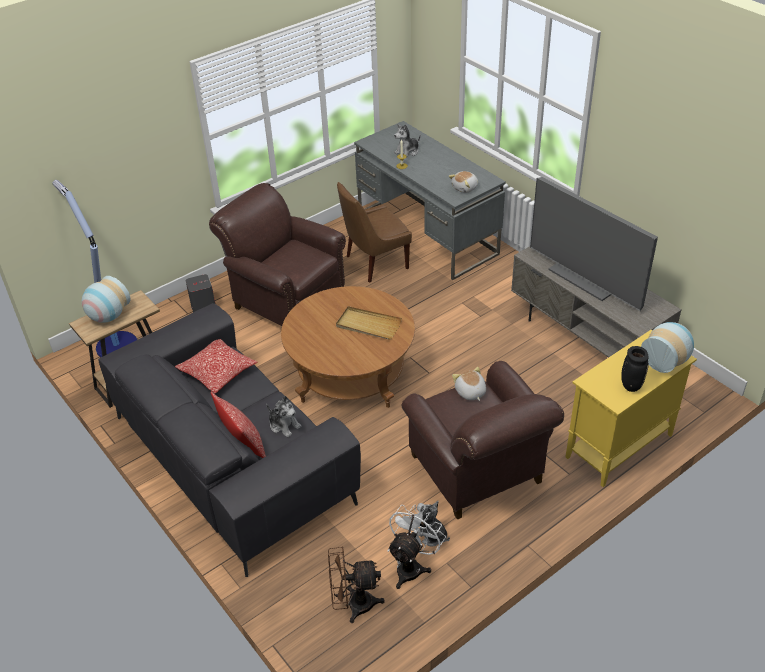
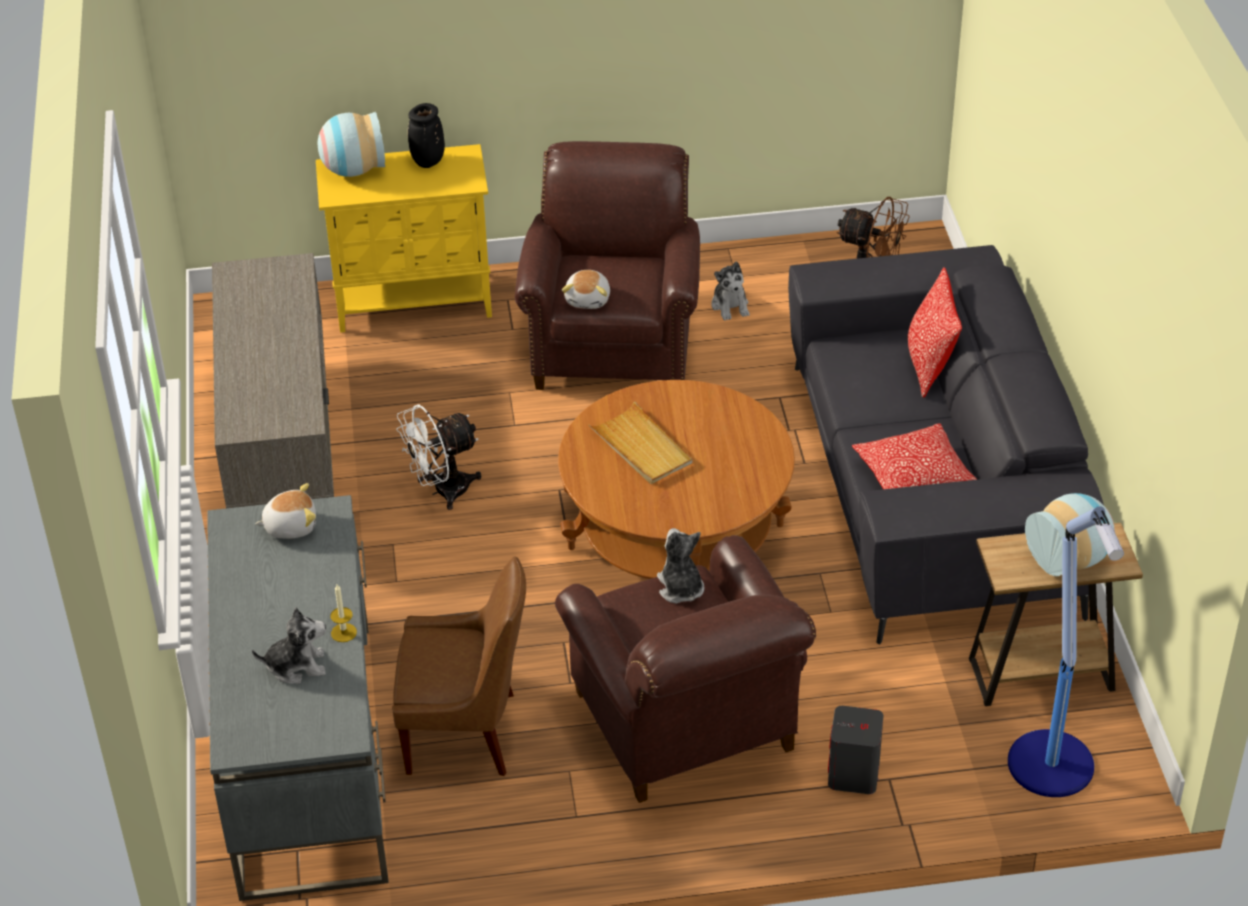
camera: 150 degrees left, 0 degrees up
(284, 425) = (860, 369): plush toy -> plush toy (680, 588)
(412, 566) = (777, 288): white fan -> white fan (442, 491)
(586, 278) = (272, 352): television -> none

